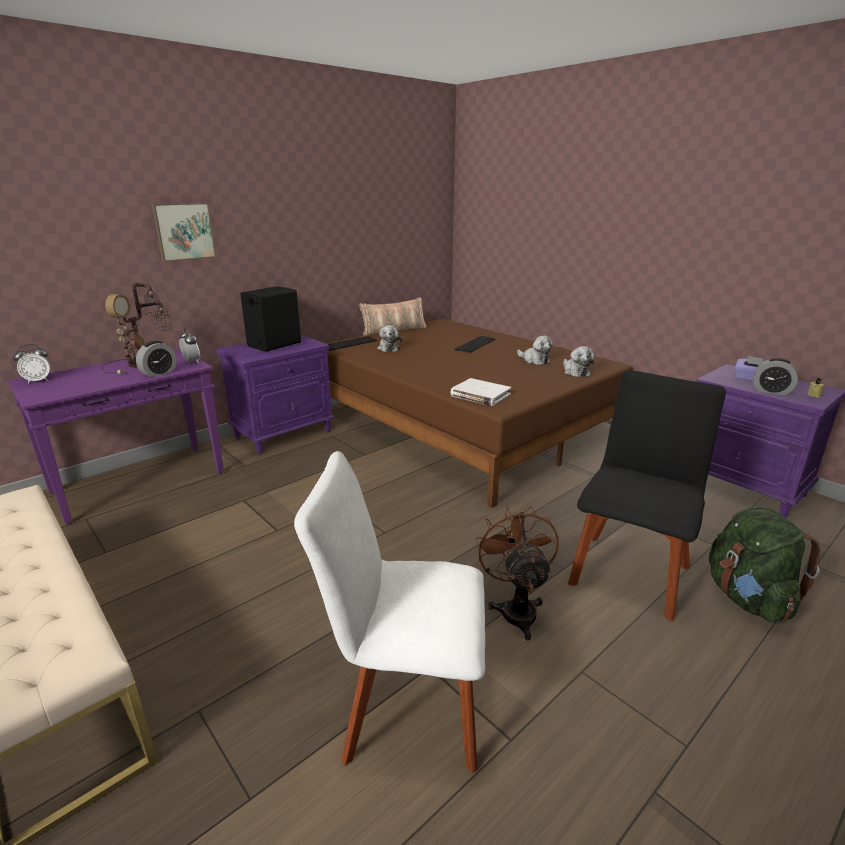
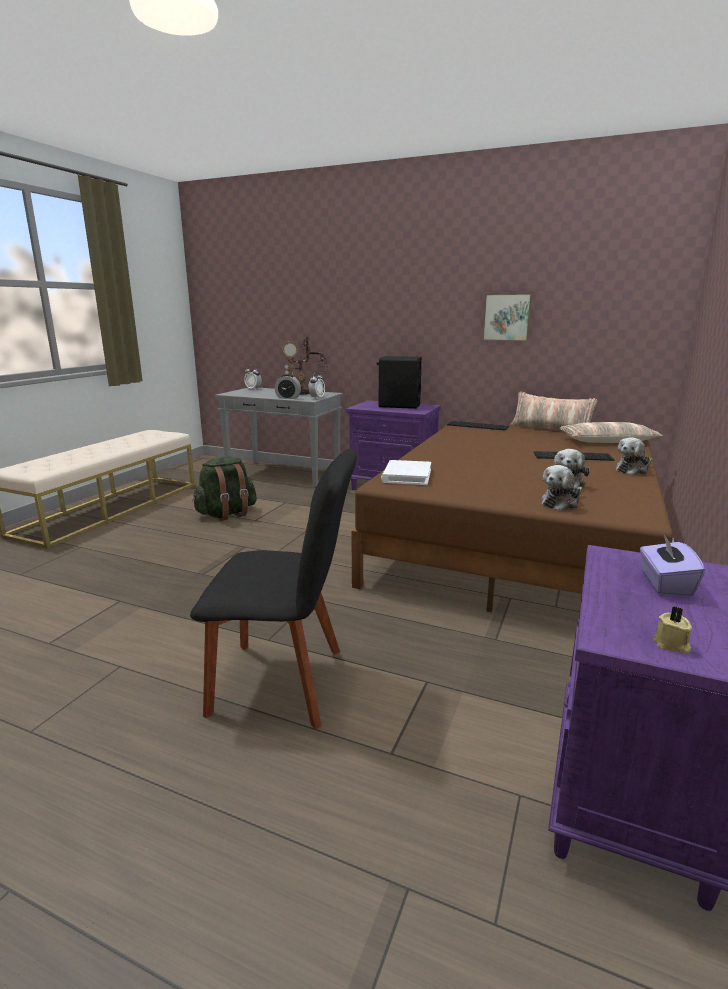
camera: 65 degrees right, 5 degrees down
(141, 482) = (284, 474): purple console table -> grey console table
(184, 231) = (361, 304): picture -> picture (507, 317)
(389, 348) = (490, 436): plush toy -> plush toy (633, 470)
(406, 704) = (84, 600): white chair -> none
(447, 328) = (607, 441): none -> pillow
(516, 608) = (196, 624): brown fan -> none
(748, 598) = (271, 786): green backpack -> green backpack (227, 514)
(771, 391) = (618, 600): alarm clock -> none

